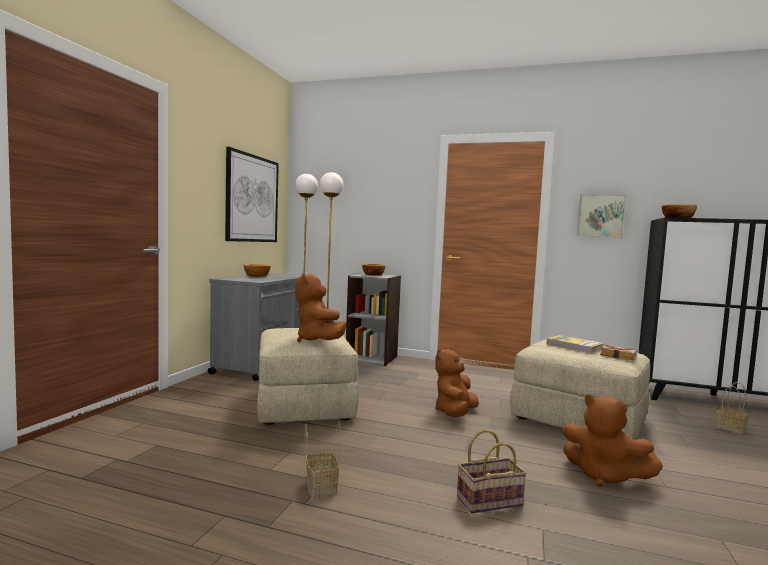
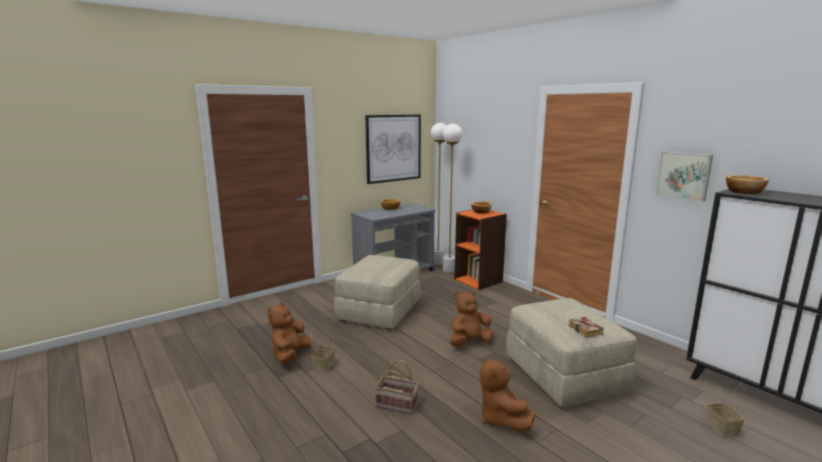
camera: 35 degrees right, 10 degrees up
(318, 341) = (376, 272): brown plush toy -> brown plush toy (290, 356)
(372, 358) = (479, 280): grey bookcase -> orange bookcase
(574, 346) = (568, 312): book -> none

